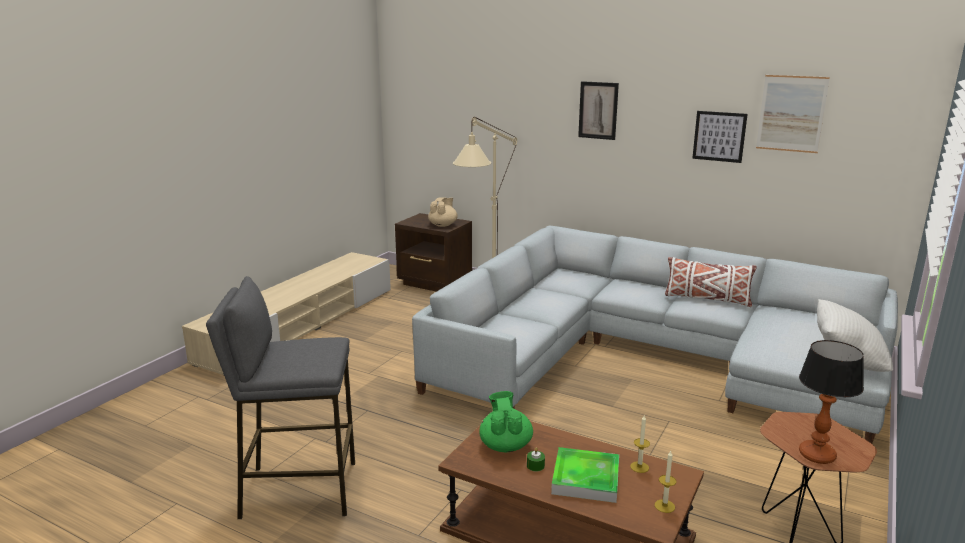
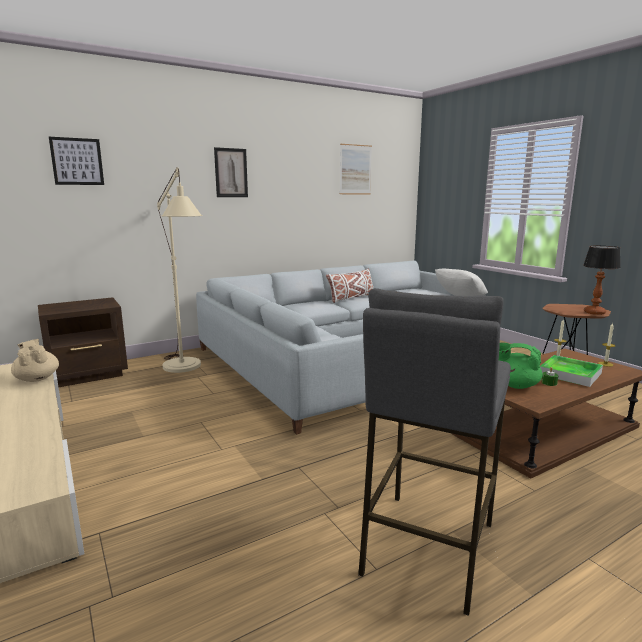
camera: 60 degrees left, 5 degrees down
(443, 225) = (97, 304): beige teapot -> beige teapot (37, 378)
(719, 136) = (318, 188): picture -> picture (77, 161)

